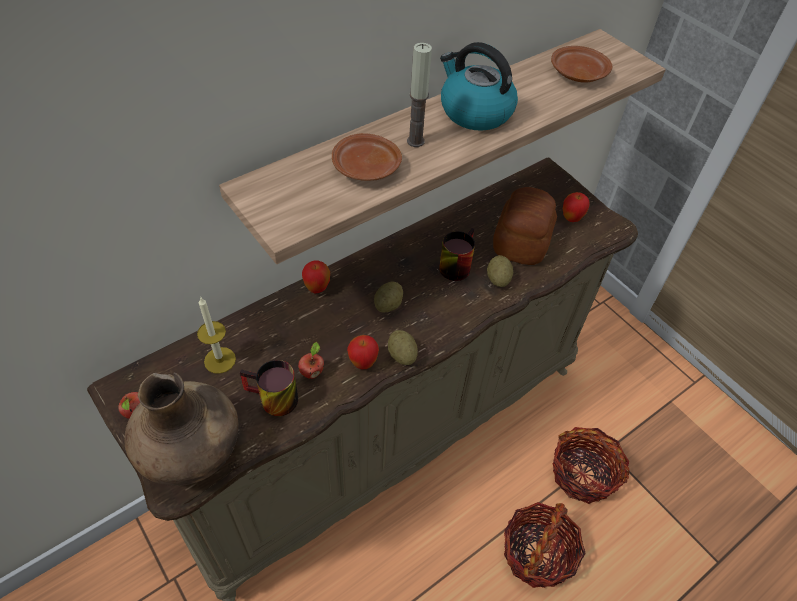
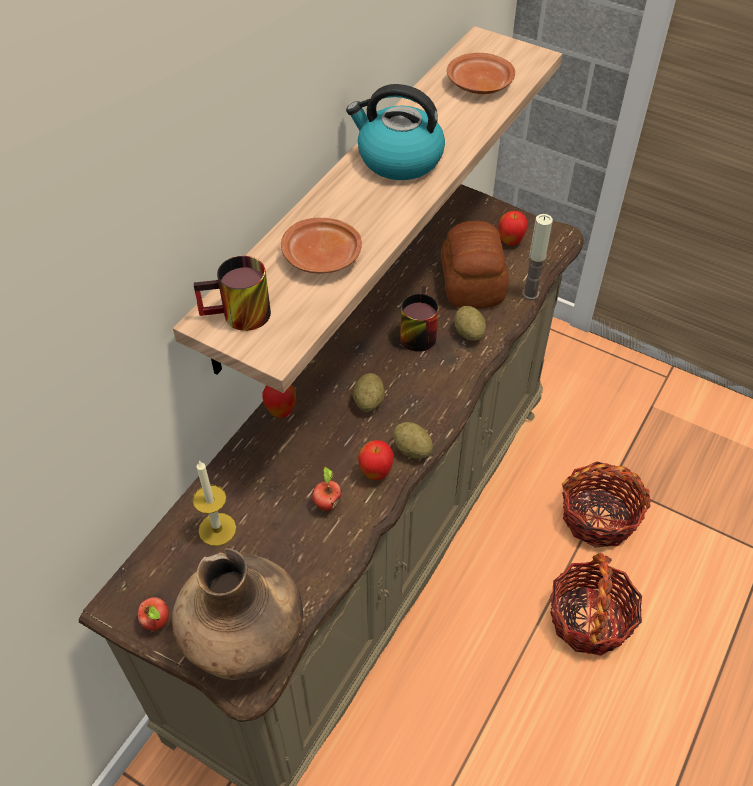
camera: 20 degrees left, 0 degrees up
(271, 401) = (300, 550): mug -> mug (238, 317)
(415, 141) = (356, 211): candle -> candle (530, 294)

